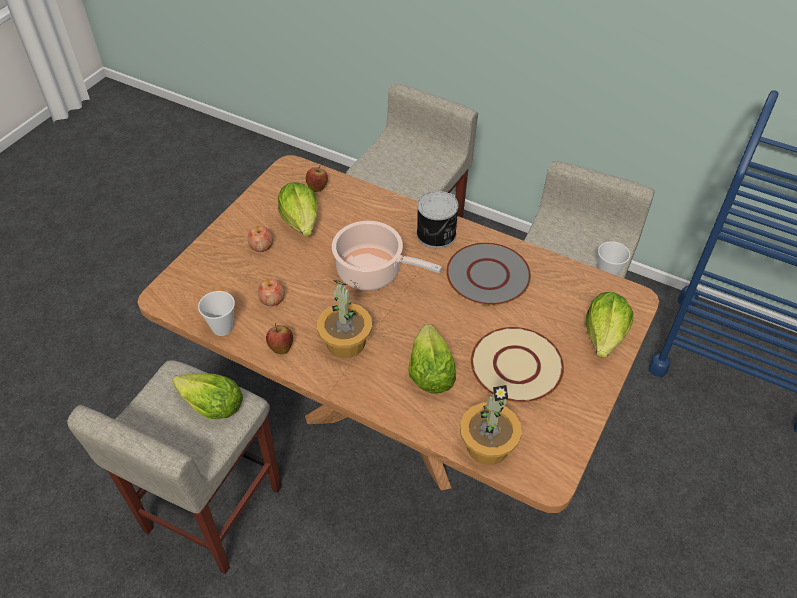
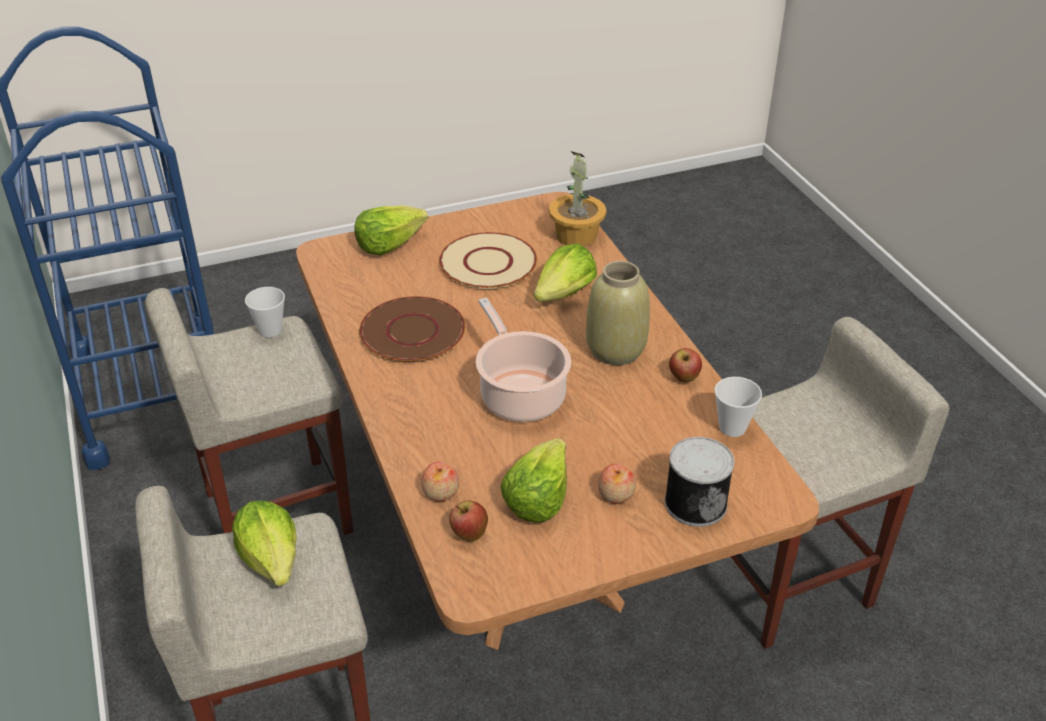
camera: 140 degrees left, 10 degrees down
(211, 406) = (776, 433): lettuce -> lettuce (272, 559)
(272, 299) = (654, 427): apple -> apple (440, 492)
(345, 343) = (616, 350): potted plant -> beige vase
(437, 234) = (405, 394): can -> can (695, 502)
(488, 275) = (412, 331): grey plate -> brown plate

